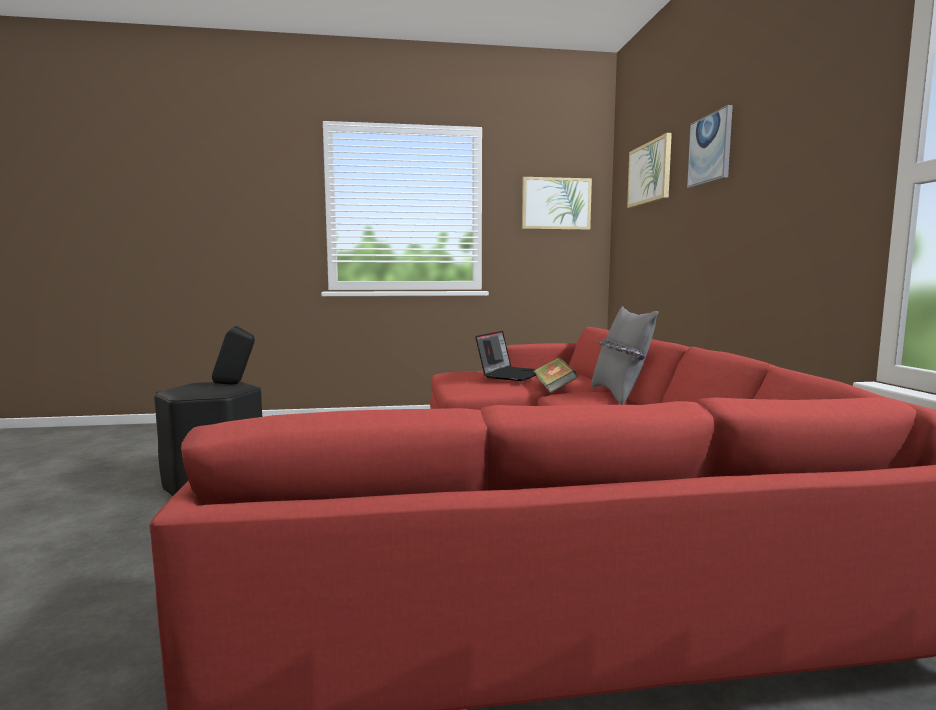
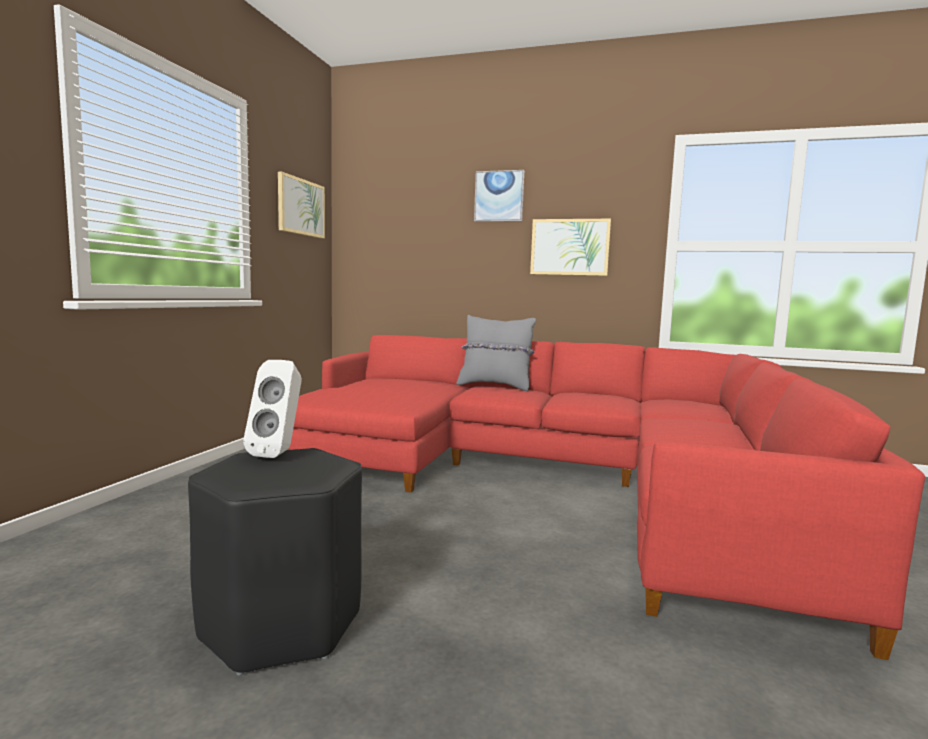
camera: 65 degrees left, 0 degrees up
(235, 384) = (279, 453): black speaker -> white speaker
(511, 374) = (385, 387): laptop -> none
(554, 388) = (448, 391): book -> none
(649, 173) = (408, 198): picture -> picture (570, 247)

